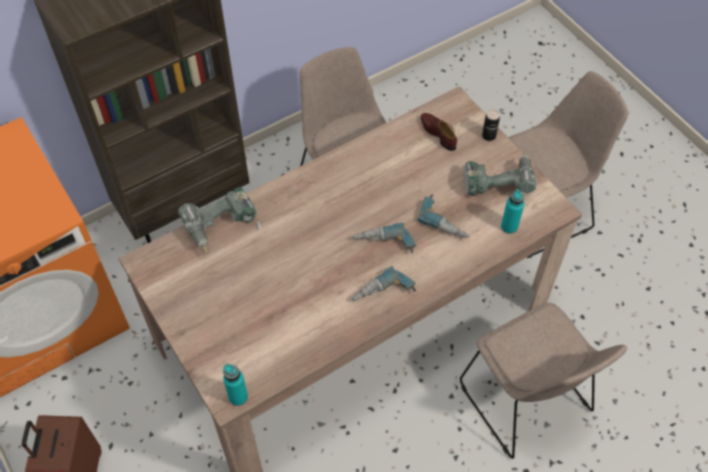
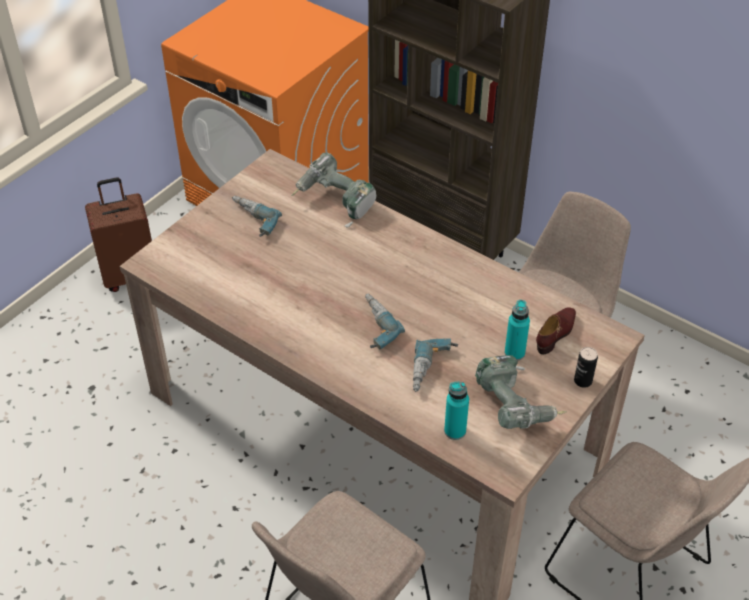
camera: 70 degrees right, 10 degrees down
(238, 397) = (153, 269): turquoise bottle -> turquoise bottle (514, 353)
(383, 295) = (309, 342): power drill -> power drill (250, 221)

